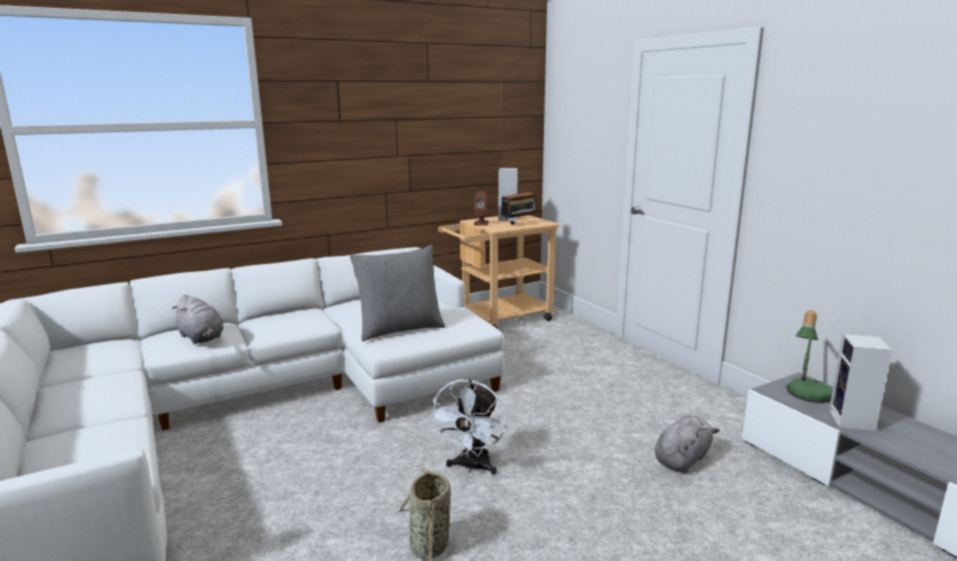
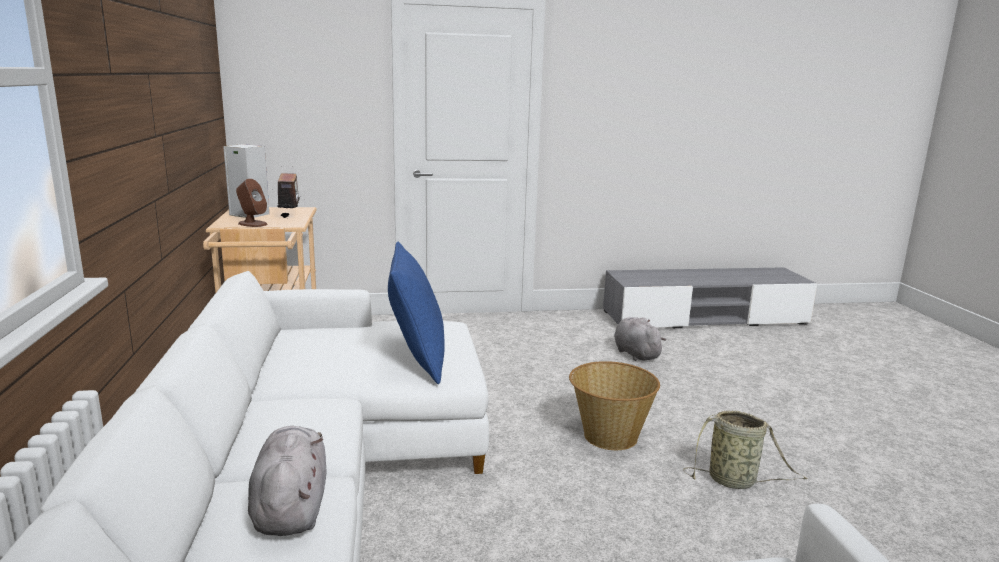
camera: 70 degrees left, 0 degrees up
(201, 338) = (291, 508): grey plush toy -> grey plush toy turned 75 degrees counterclockwise
(400, 329) = (417, 360): grey pillow -> blue pillow
(472, 467) = (609, 436): white fan -> basket
(807, 395) = (642, 278): table lamp -> none
(853, 421) = (681, 279): speaker -> none

